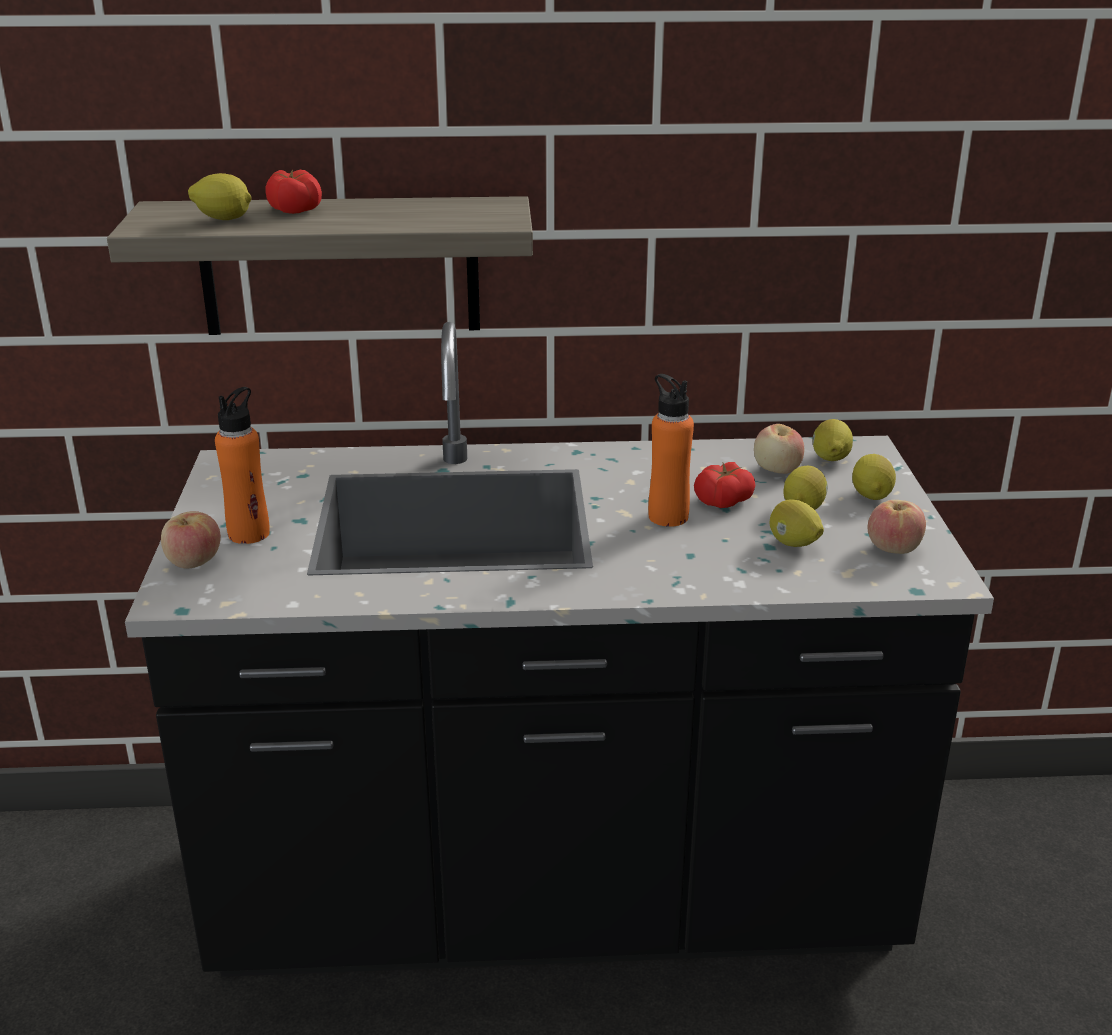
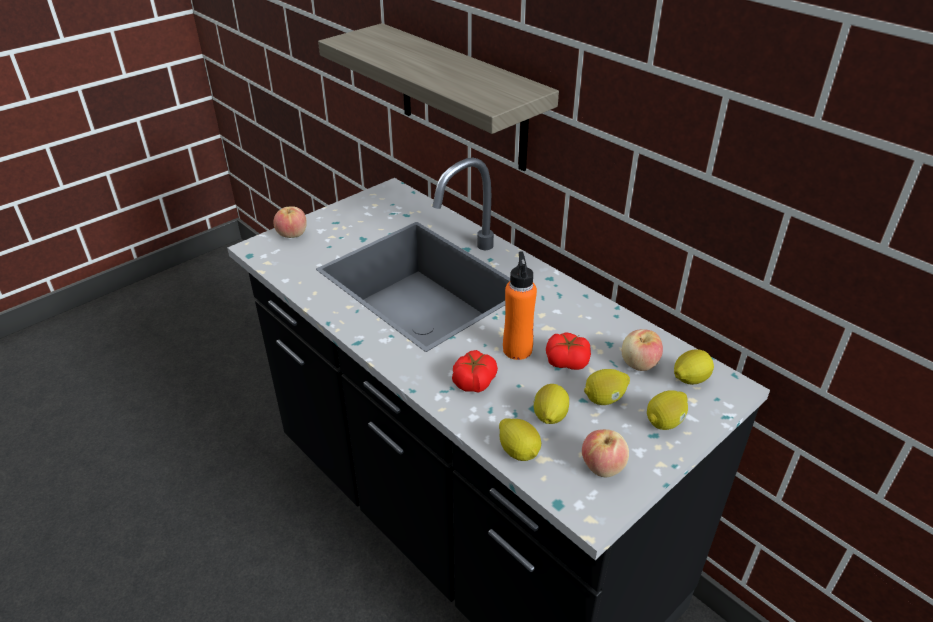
camera: 50 degrees right, 10 degrees up
(224, 219) = (381, 48): lemon -> lemon (519, 451)
(249, 533) = (333, 233): orange bottle -> none
(294, 209) = (424, 53): tomato -> tomato (474, 381)

